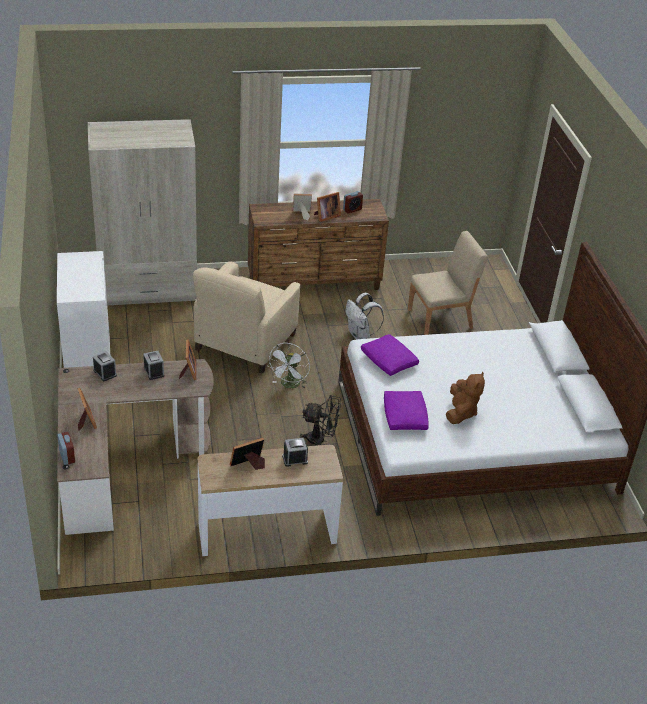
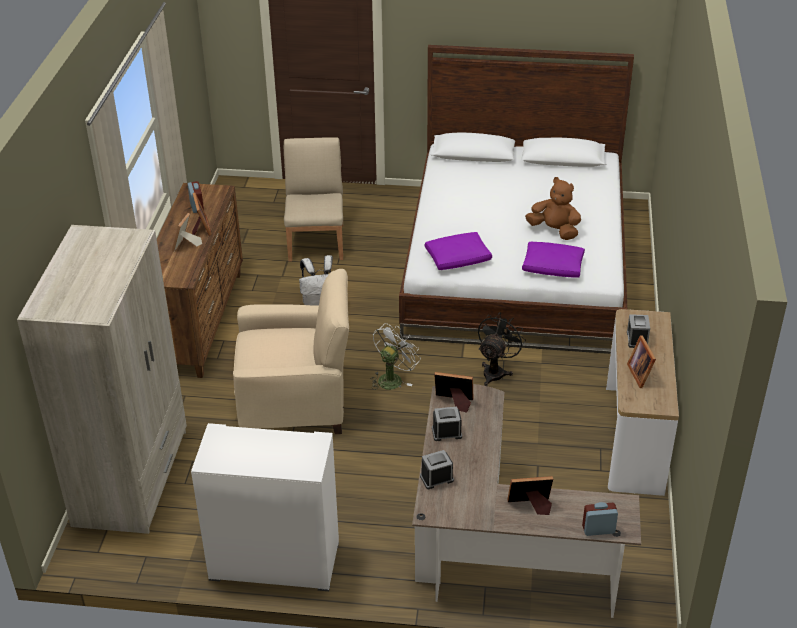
camera: 70 degrees left, 0 degrees up
(245, 342) = (295, 401): beige armchair -> beige armchair turned 45 degrees counterclockwise
(289, 385) = (392, 378): white fan -> white fan turned 90 degrees counterclockwise

